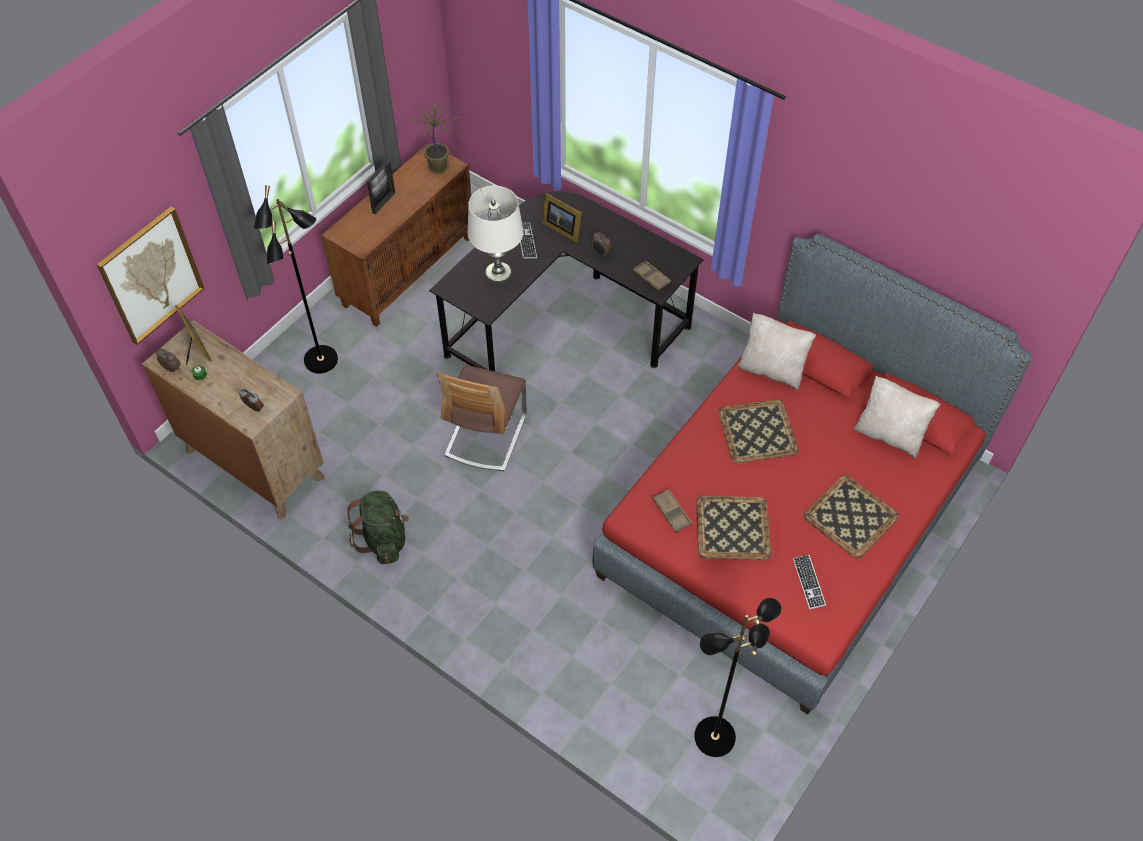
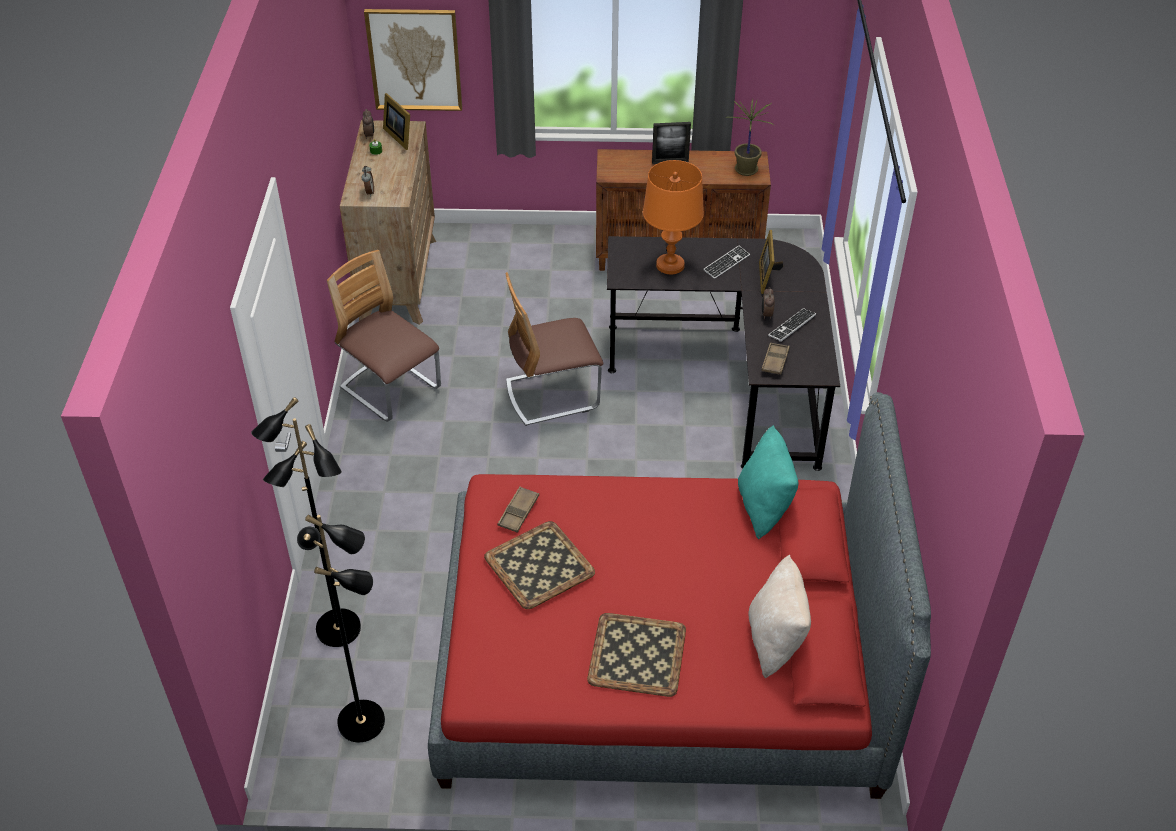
camera: 55 degrees right, 10 degrees down
(196, 348) = (399, 136): picture frame -> picture frame turned 120 degrees clockwise
(321, 361) = (532, 260): black floor lamp -> black floor lamp (337, 630)
(384, 539) = (390, 389): green backpack -> chair
(498, 274) = (670, 265): white table lamp -> orange table lamp
(757, 432) = (673, 531): tray -> none
(771, 369) = (764, 507): beige pillow -> turquoise pillow
(808, 582) = (526, 656): keyboard -> keyboard (792, 326)

